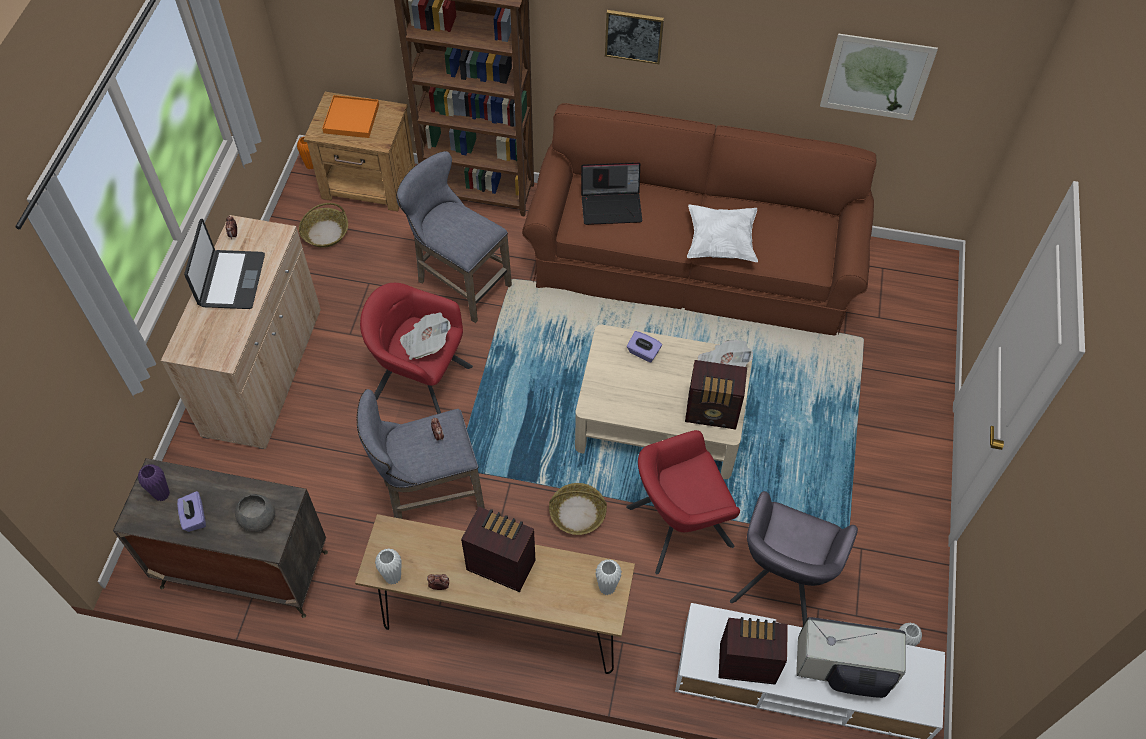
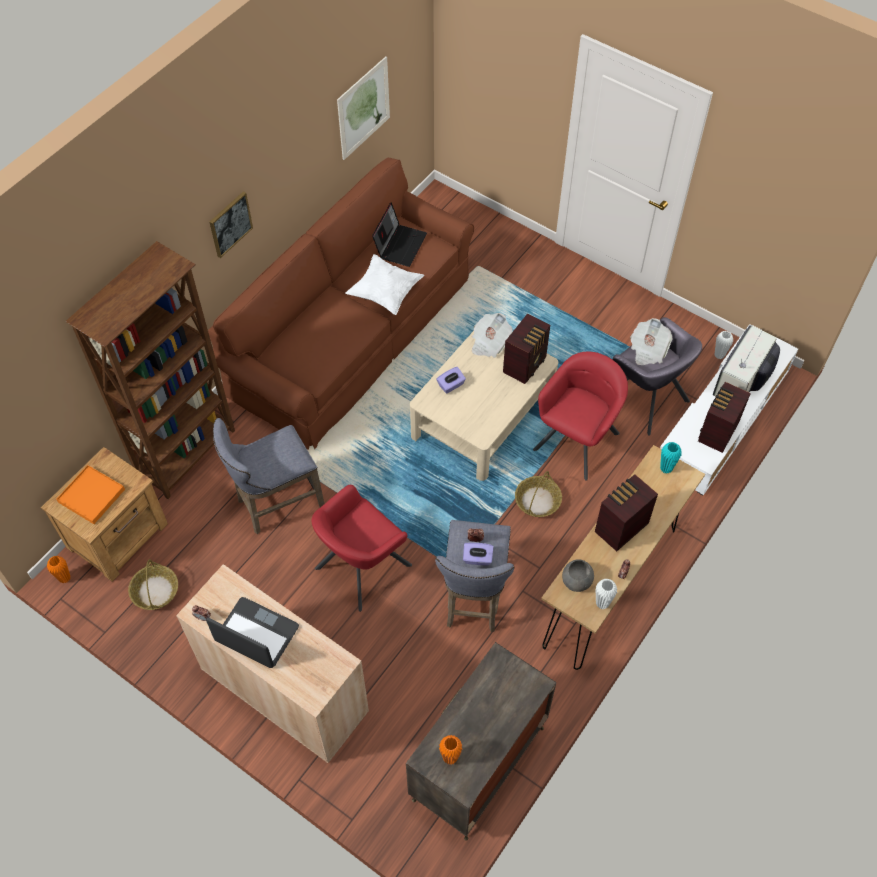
camera: 65 degrees left, 0 degrees up
(162, 494) = (450, 758): purple vase -> orange vase
(194, 517) = (485, 737): purple tissue box -> purple tissue box (477, 559)
(257, 518) = (507, 687): grey bowl -> grey bowl (576, 581)
(425, 344) = (368, 526): newspaper -> newspaper (648, 350)
(607, 588) = (666, 468): white vase -> turquoise vase
(612, 205) = (308, 345): laptop -> laptop (400, 244)
(678, 526) = (577, 441): red armchair -> red armchair turned 150 degrees counterclockwise

